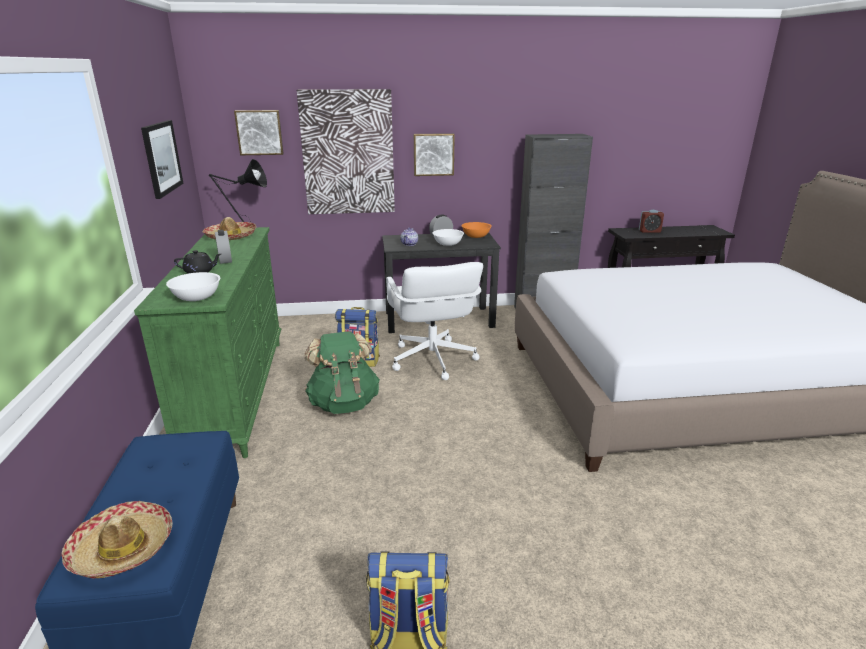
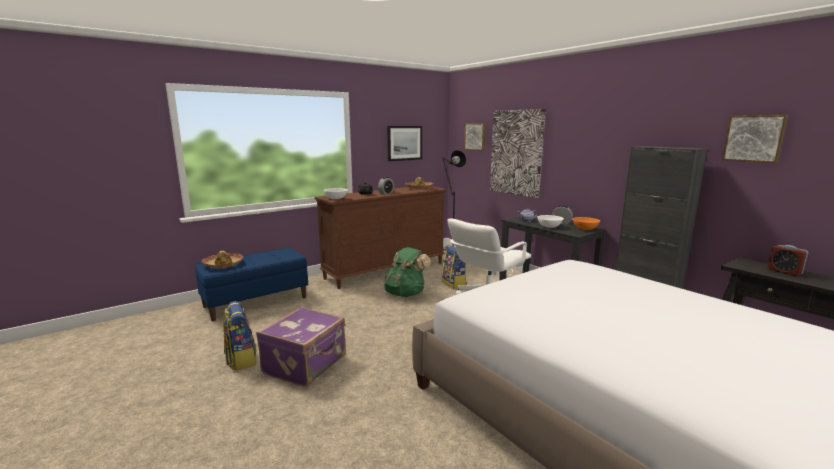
camera: 60 degrees right, 10 degrees down
(238, 392) = (386, 270): green dresser -> brown dresser
(433, 154) = (569, 158): picture -> picture (754, 138)
(481, 555) = (306, 364): none -> purple suitcase

